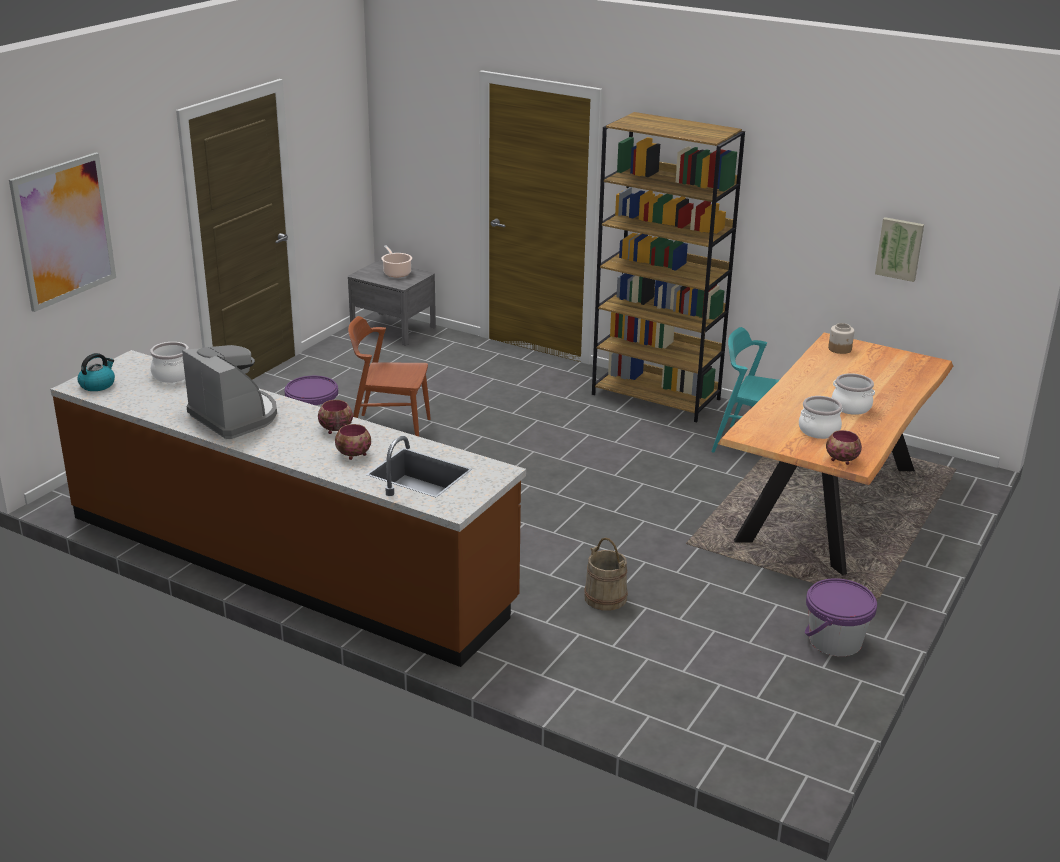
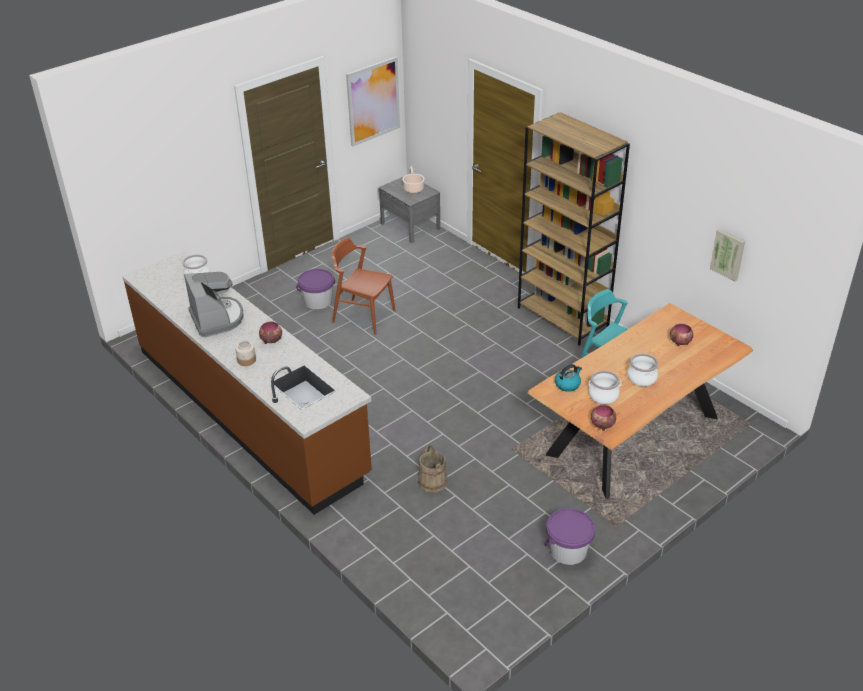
camera: 20 degrees right, 10 degrees up
(64, 231) = (144, 170): picture -> picture (373, 101)
(98, 385) = (150, 277): kettle -> kettle (567, 384)
(353, 455) = (270, 364): bowl -> bowl (680, 342)
(840, 349) = (671, 321): jar -> jar (246, 360)

